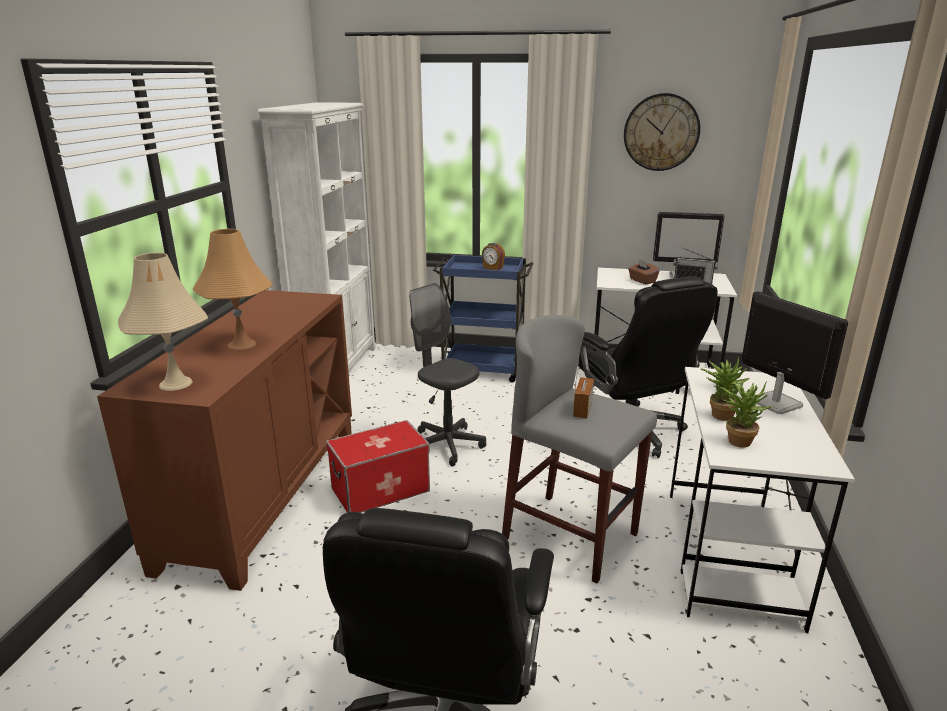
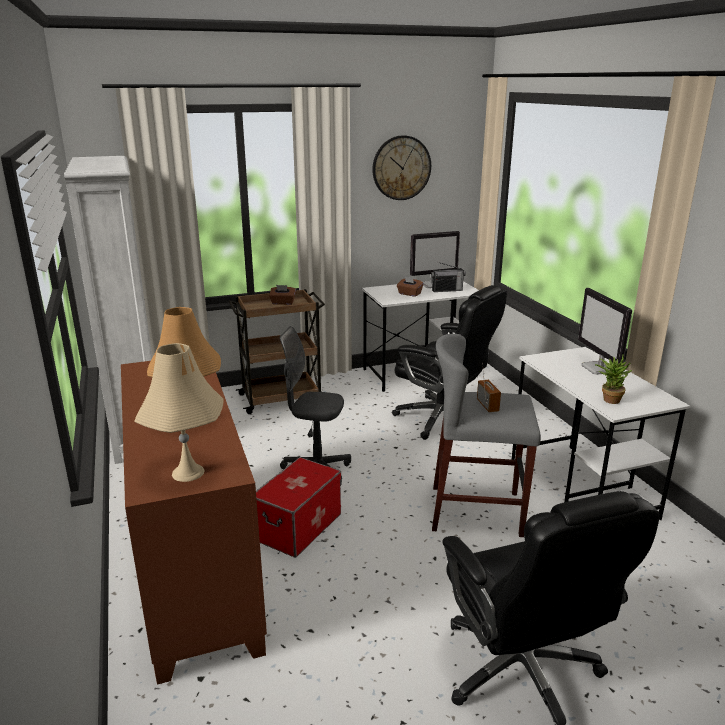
camera: 30 degrees left, 0 degrees up
(483, 369) = (281, 398): blue cart -> brown cart
(492, 268) = (283, 303): alarm clock -> brown tissue box
(719, 414) = (579, 385): potted plant -> none
(775, 403) = (599, 368): monitor -> monitor turned 135 degrees counterclockwise

